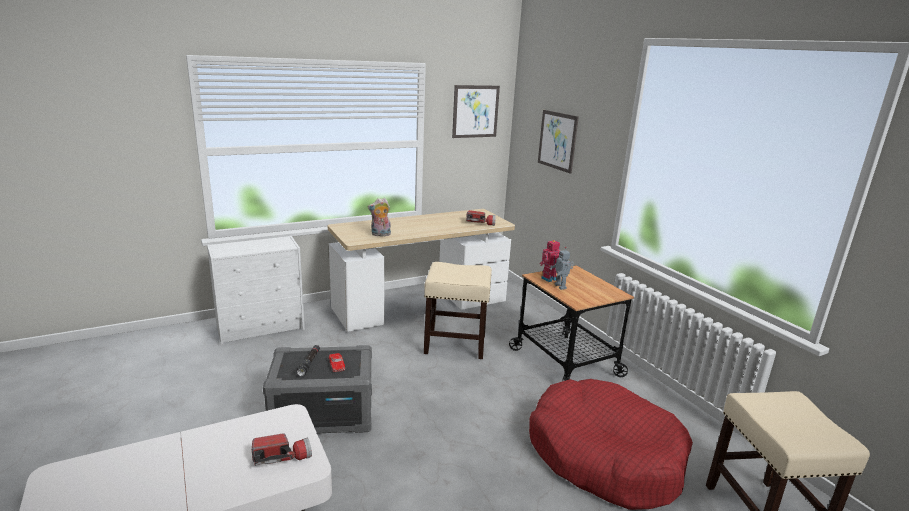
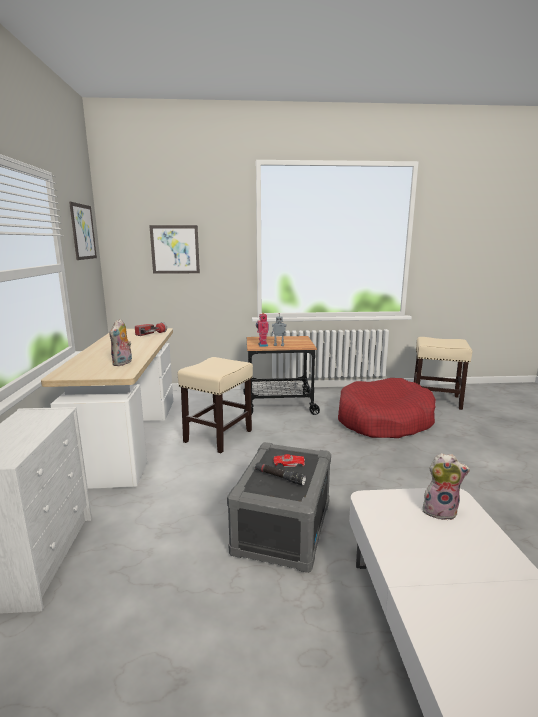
camera: 65 degrees left, 5 degrees down
(282, 457) = (440, 511): flashlight -> plush toy

